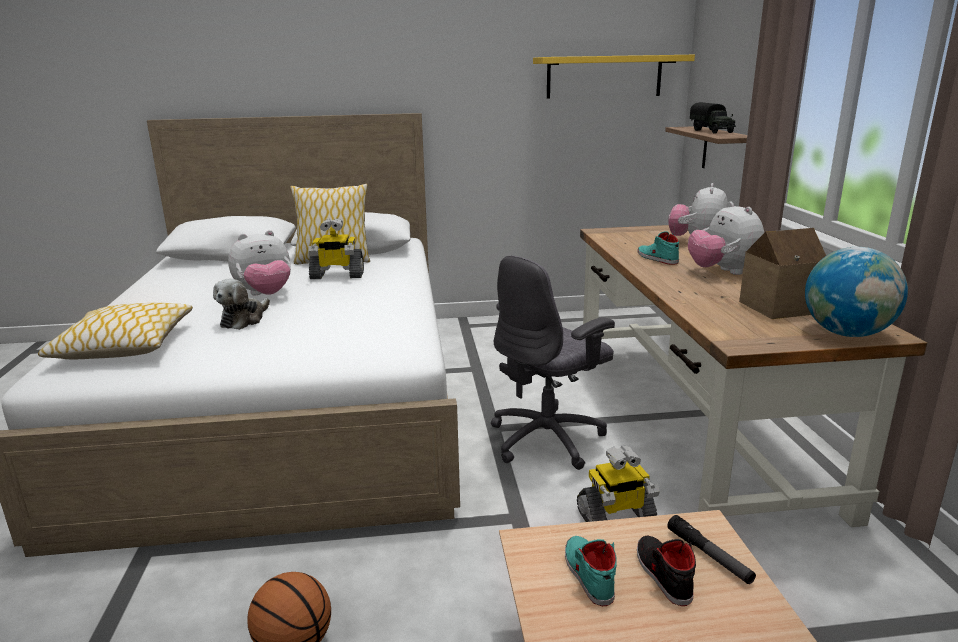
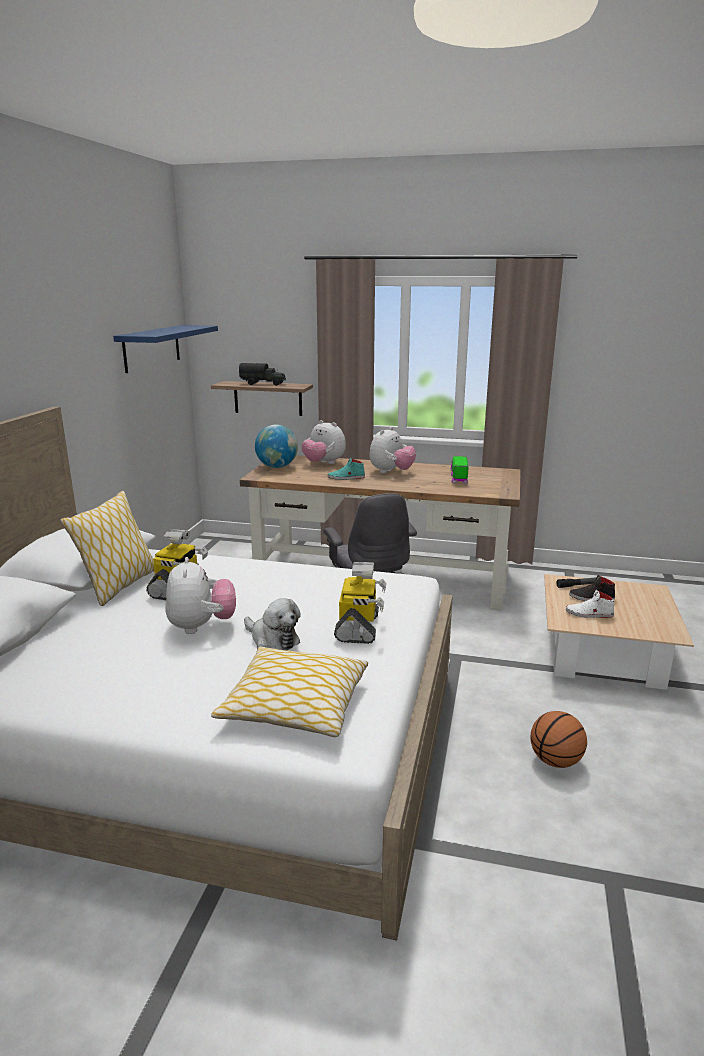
camera: 70 degrees left, 0 degrees up
(587, 574) = (589, 614): turquoise shoe -> white shoe
(604, 77) = (152, 348): yellow shelf -> blue shelf
(616, 515) = (469, 626): toy robot -> toy robot (358, 628)
(722, 272) = (391, 472): plush toy -> plush toy turned 60 degrees counterclockwise
(775, 306) = (458, 477): toy house -> toy truck
(846, 334) = (504, 476): globe -> globe (277, 467)

